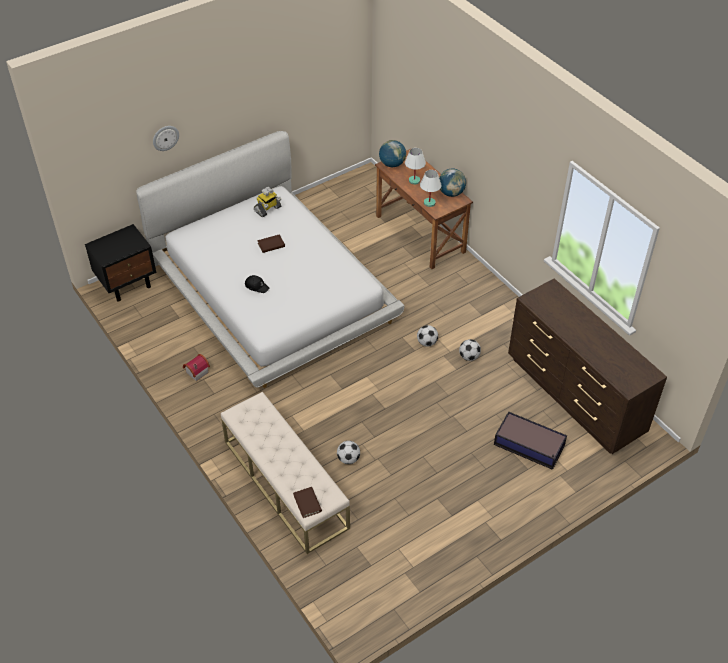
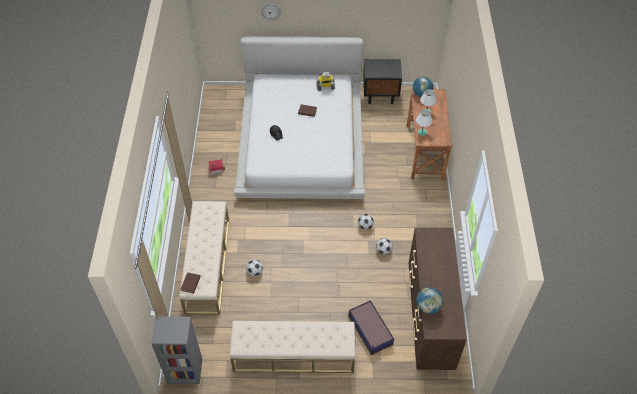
camera: 35 degrees right, 5 degrees up
(127, 284) = (224, 94): black nightstand -> black nightstand (380, 95)
(366, 616) = (184, 371): none -> grey bookcase
(451, 193) = (443, 133): globe -> globe (428, 307)
(473, 520) = (293, 355): none -> beige bench

